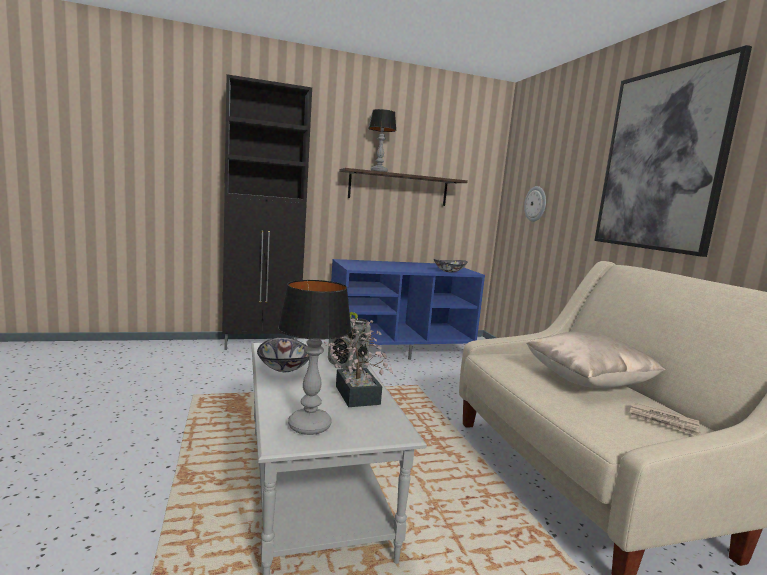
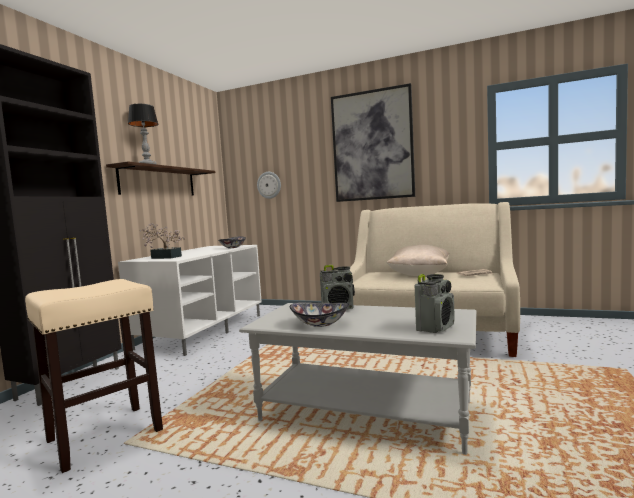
camera: 50 degrees left, 5 degrees down
(201, 385) = (106, 435): none -> beige stool
(310, 425) = (435, 327): table lamp -> radio
(356, 392) = (390, 312): potted plant -> potted plant (164, 257)
(399, 348) = (202, 330): blue tv stand -> white tv stand

